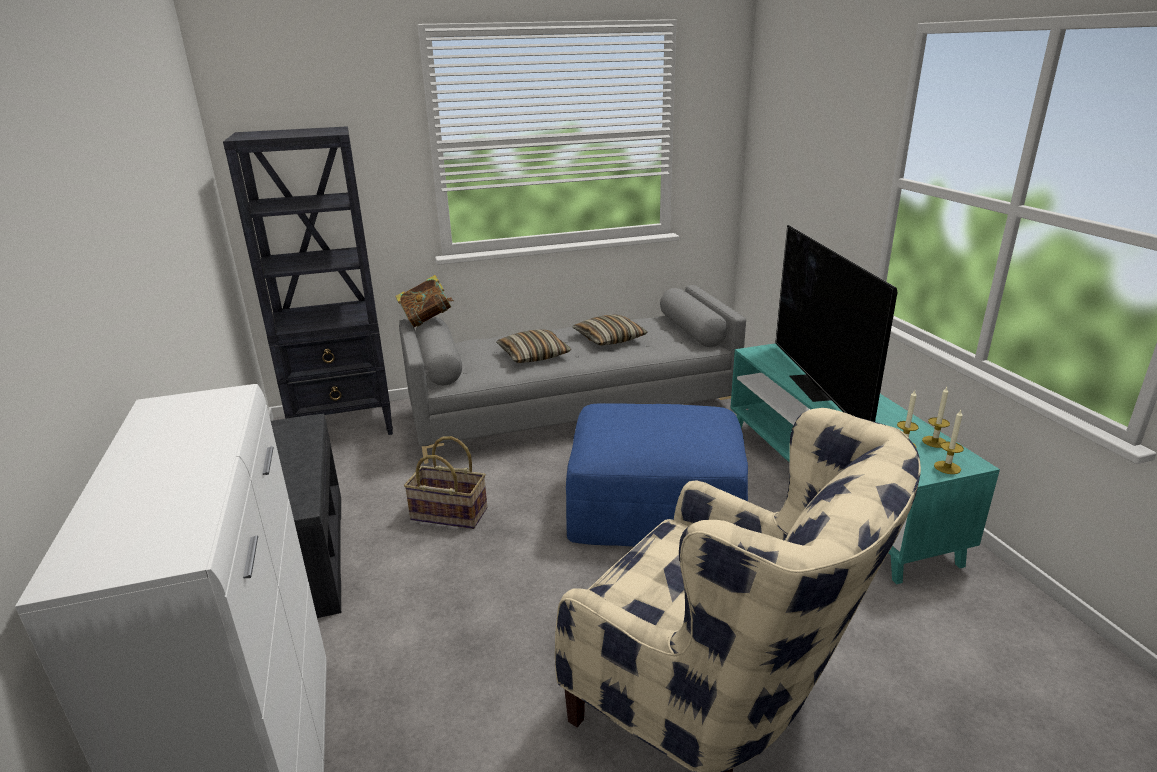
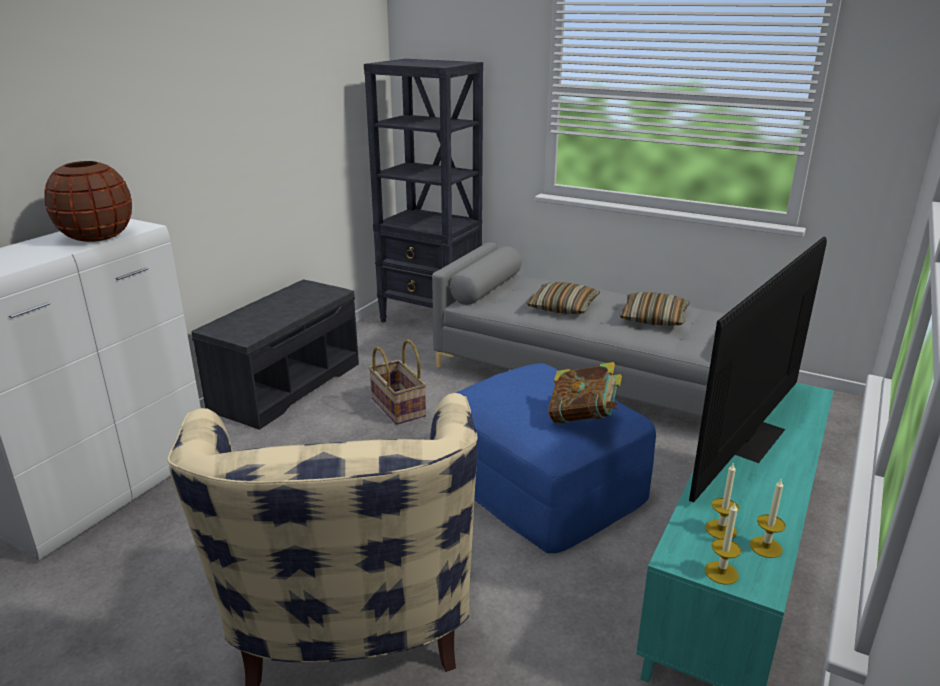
camera: 45 degrees right, 0 degrees up
(203, 426) = (97, 236): none -> brown vase
(427, 320) = (500, 248): book -> book (583, 418)

